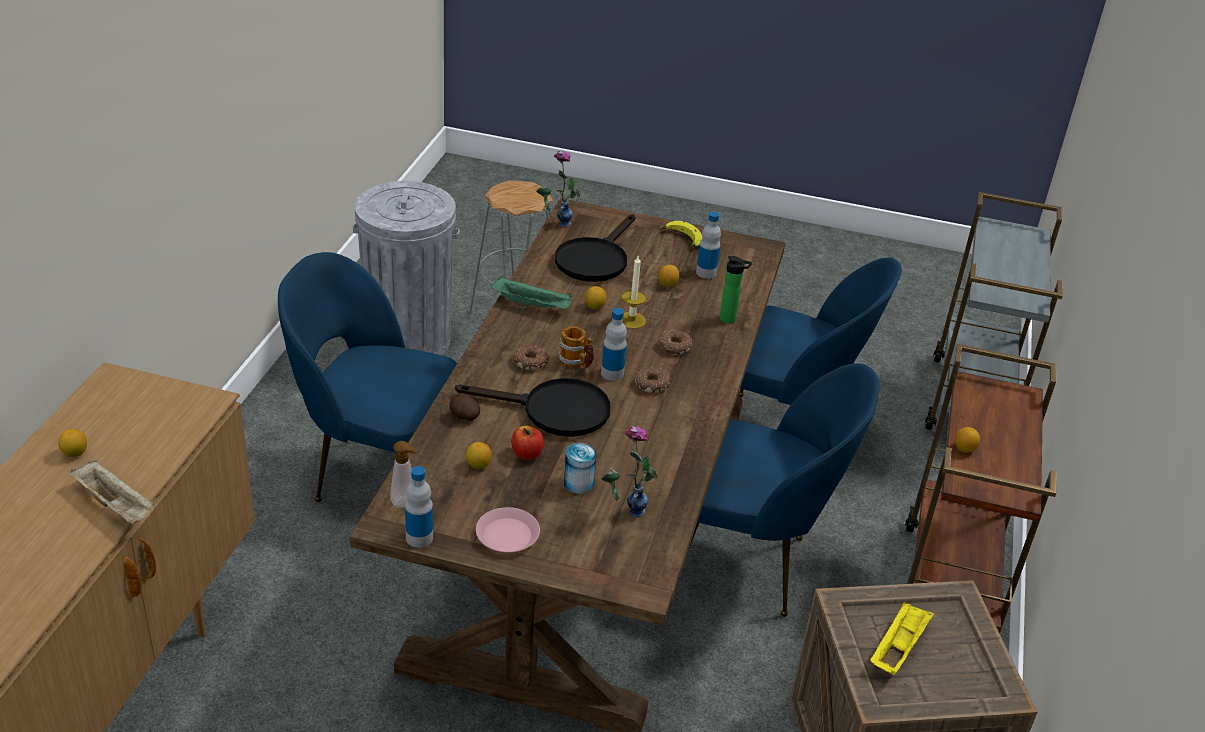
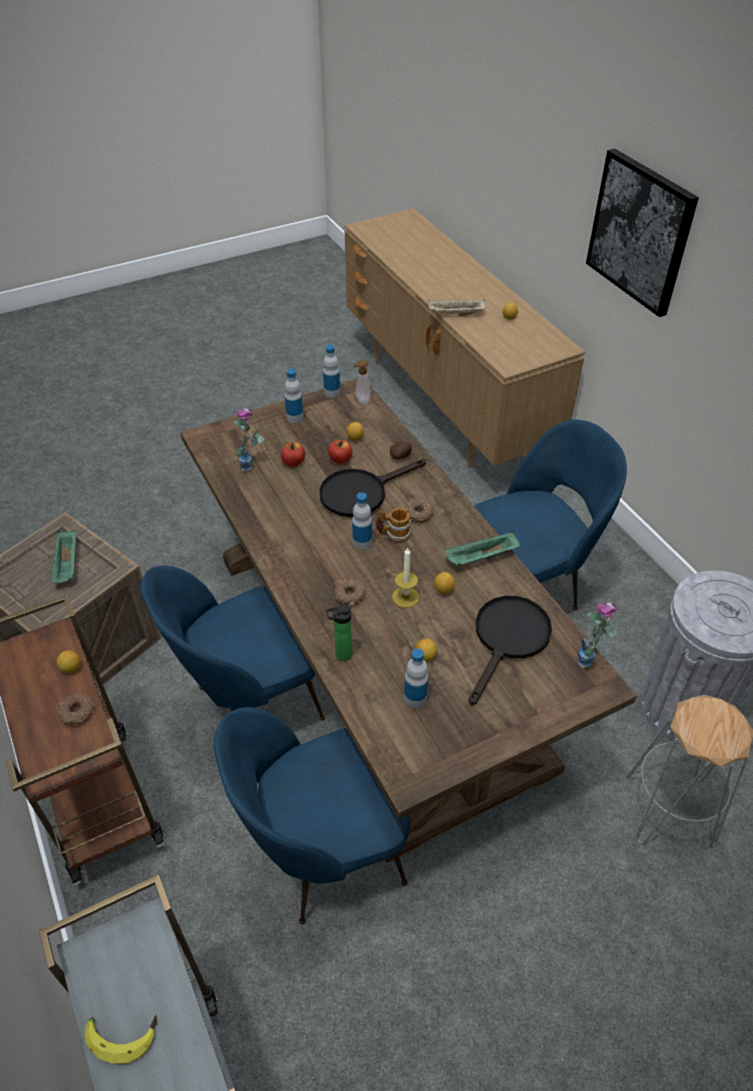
camera: 140 degrees right, 10 degrees up
(82, 153) = (640, 232): none -> picture
(507, 535) = (295, 417): pink plate -> bottle
(578, 483) = (293, 462): can -> apple
(595, 259) = (508, 639): black frying pan -> black frying pan turned 45 degrees clockwise
(652, 384) = (329, 552): donut -> donut (77, 713)
(681, 240) = (481, 726): banana -> banana (122, 1033)
(898, 648) = (67, 565): yellow tray -> green tray

